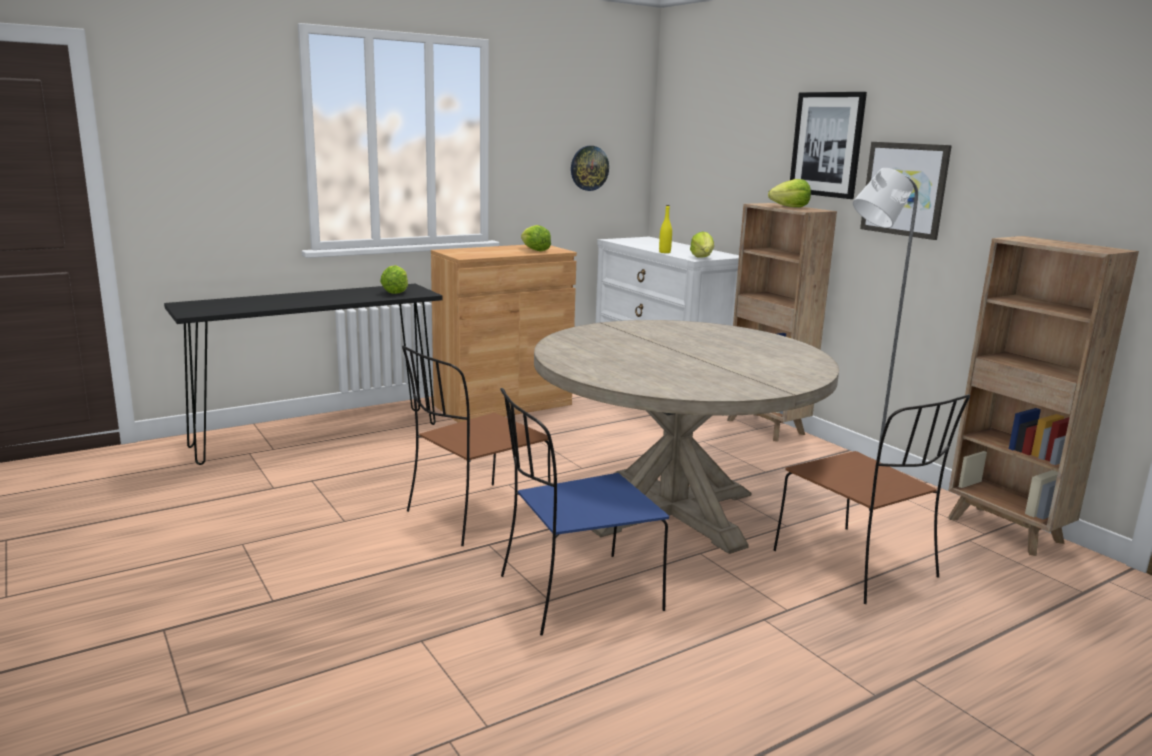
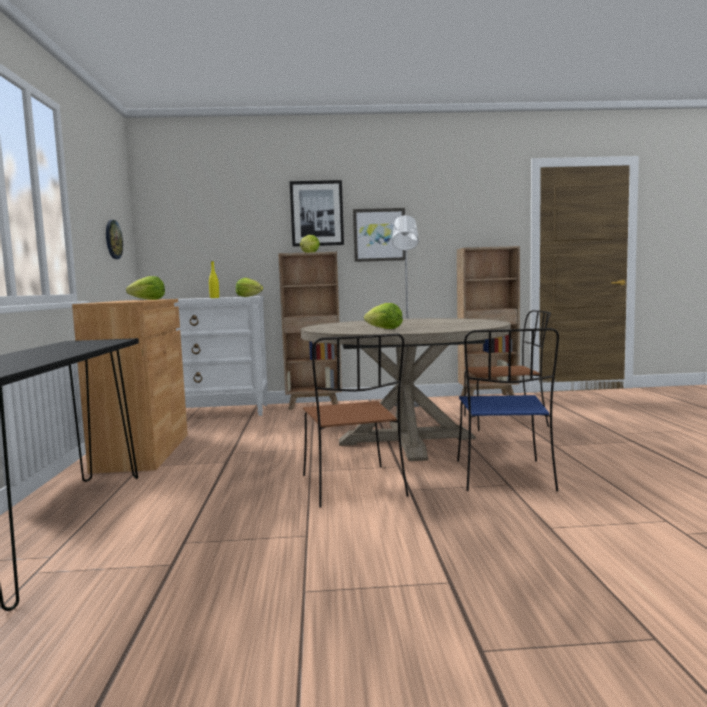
camera: 60 degrees left, 10 degrees down
(396, 292) = (90, 342): lettuce -> lettuce (384, 329)

